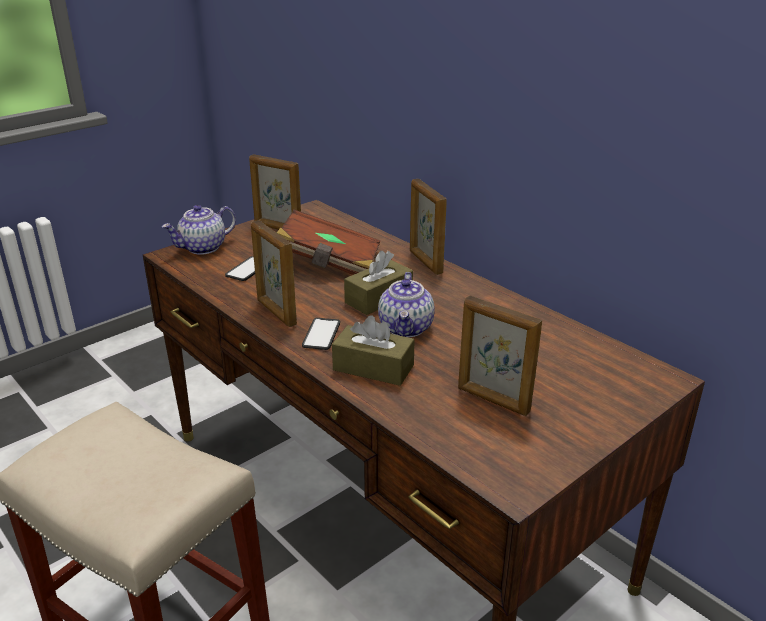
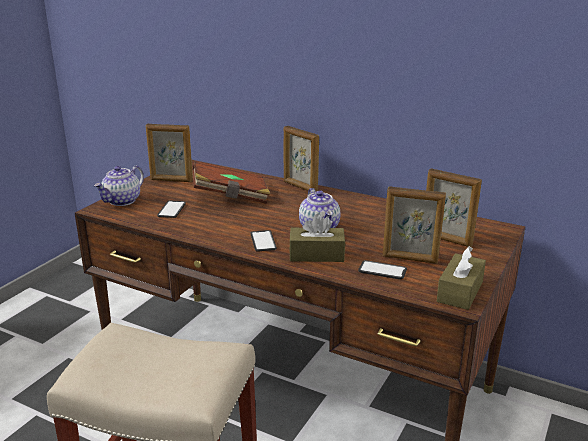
camera: 20 degrees left, 5 degrees down
(276, 312) = (217, 233): picture frame -> picture frame (446, 240)
(378, 298) = (285, 213): brown tissue box -> brown tissue box (460, 291)
(441, 410) = (382, 270): none -> phone

